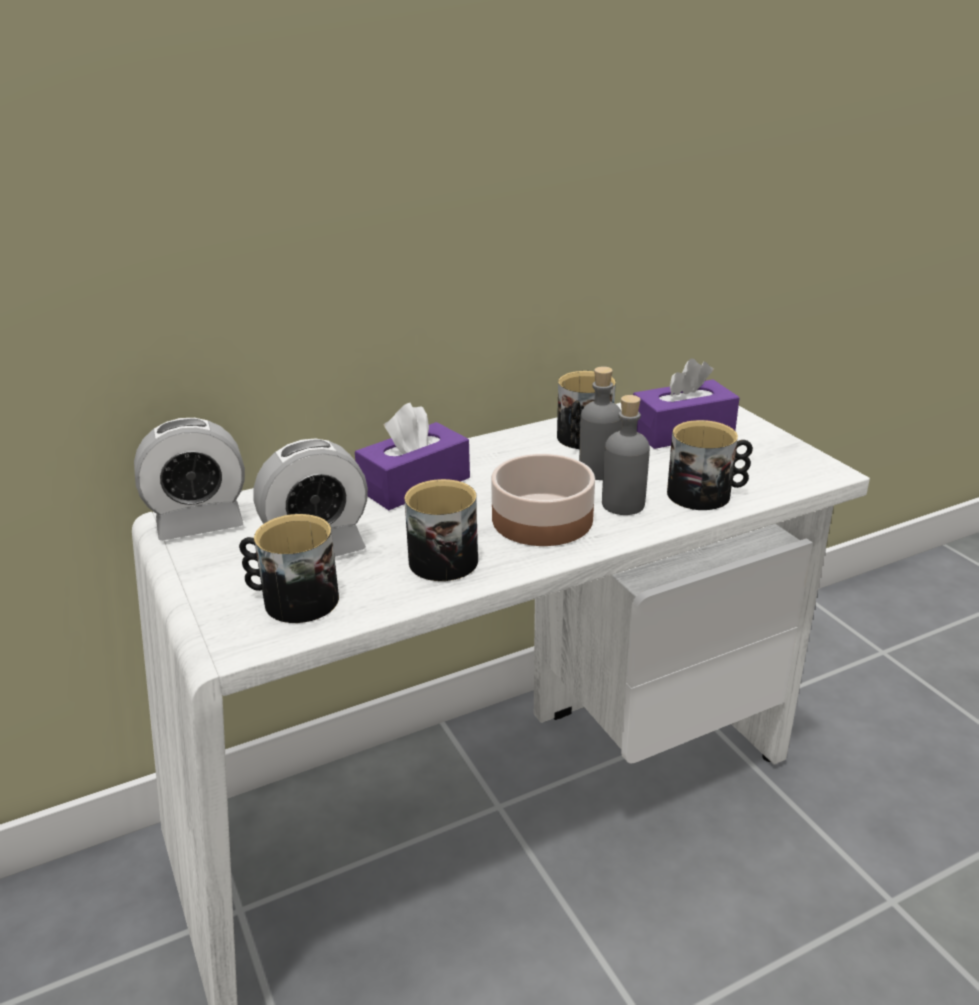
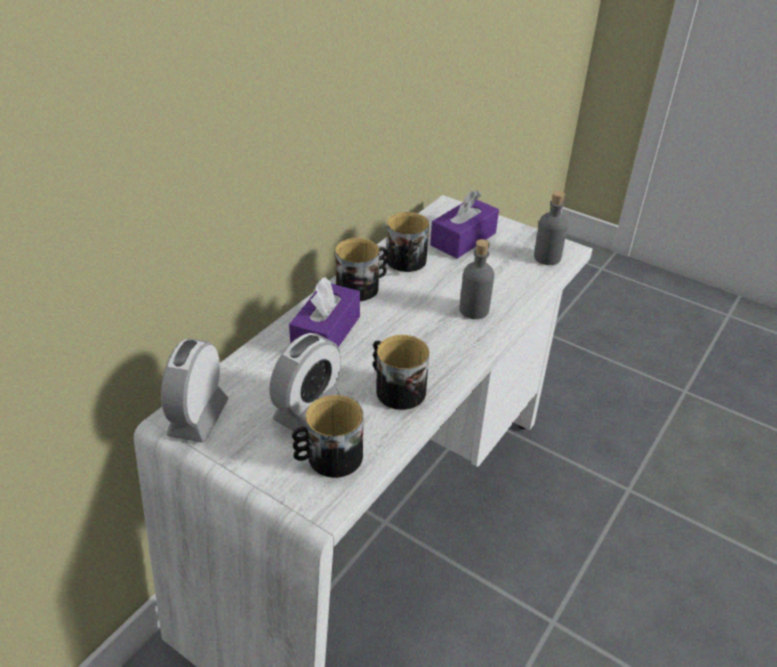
camera: 30 degrees left, 10 degrees up
(200, 524) = (198, 418): alarm clock -> alarm clock turned 150 degrees clockwise
(544, 519) = (435, 337): bowl -> none
(599, 470) = (438, 286): grey bottle -> grey bottle (547, 257)
(706, 494) = (515, 287): mug -> mug (362, 286)

